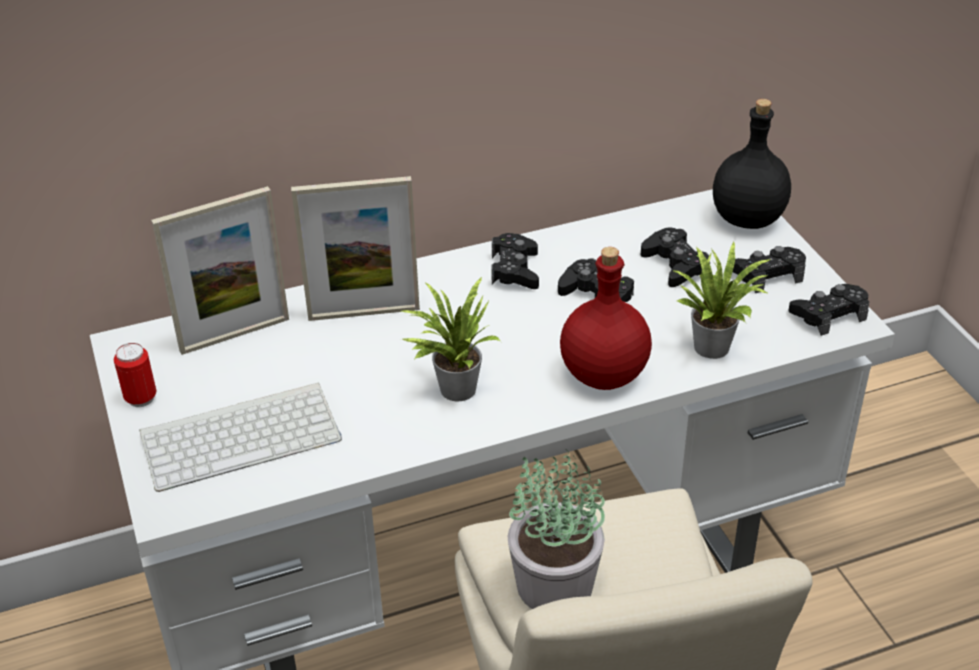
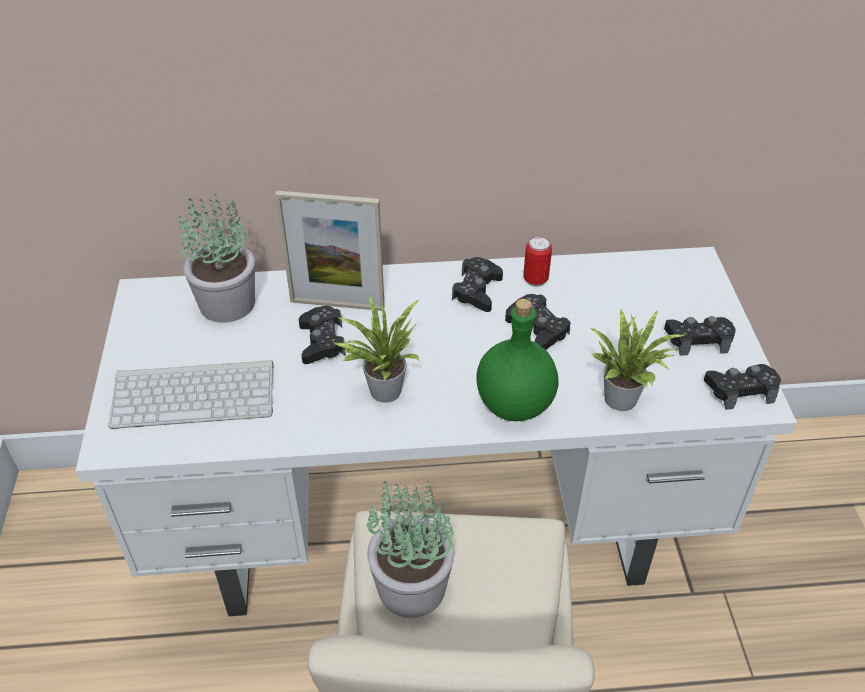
camera: 15 degrees right, 5 degrees up
(141, 398) = (133, 343): can -> can (535, 280)
(235, 335) = (228, 302): picture frame -> potted plant
(602, 375) = (513, 405): red bottle -> green bottle
(675, 264) = (617, 313): black game controller -> black game controller (322, 341)
(749, 219) = (700, 283): black bottle -> none

